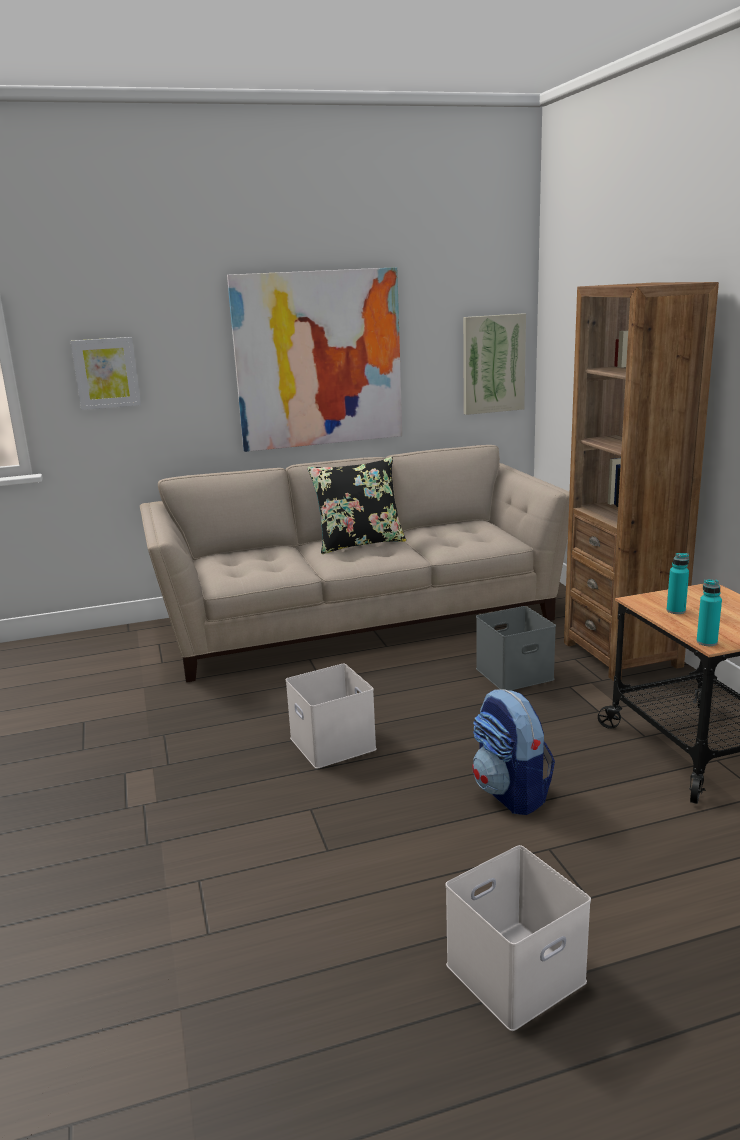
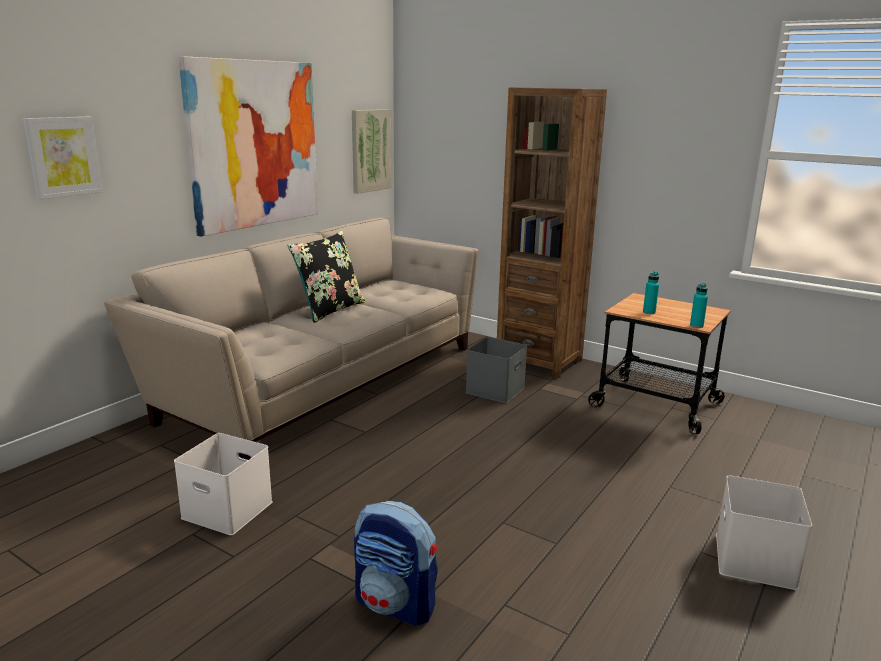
camera: 40 degrees left, 0 degrees up
(334, 744) = (449, 473): white storage box -> white storage box (229, 509)
(511, 793) = (604, 463): backpack -> backpack (396, 604)

